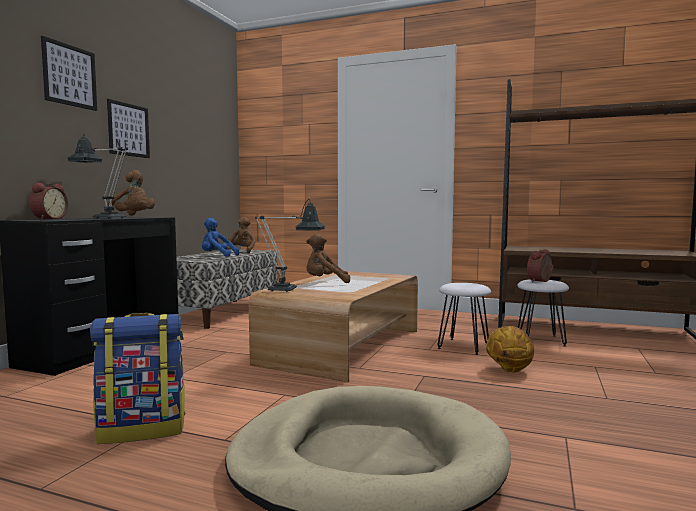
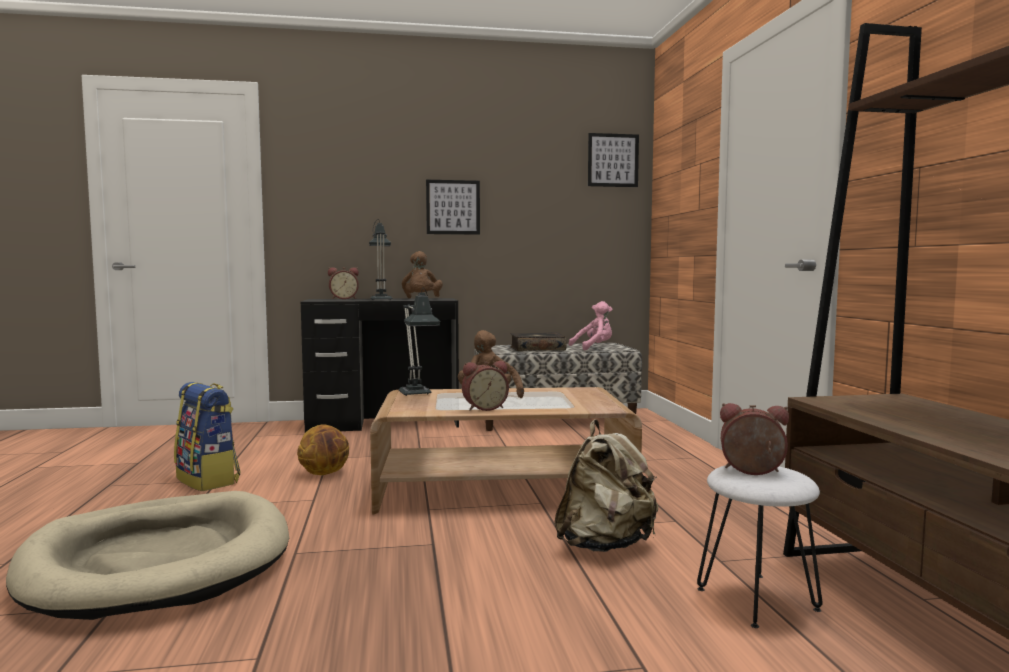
camera: 60 degrees right, 0 degrees up
(69, 75) = (383, 165): picture -> picture (613, 160)
(217, 256) = (537, 349): blue plush toy -> book
(242, 252) = (594, 347): brown plush toy -> pink plush toy
(364, 286) = (484, 408): none -> alarm clock
(463, 346) = (605, 545): white stool -> beige backpack
(509, 370) = (520, 592): basketball -> basketball (324, 473)

